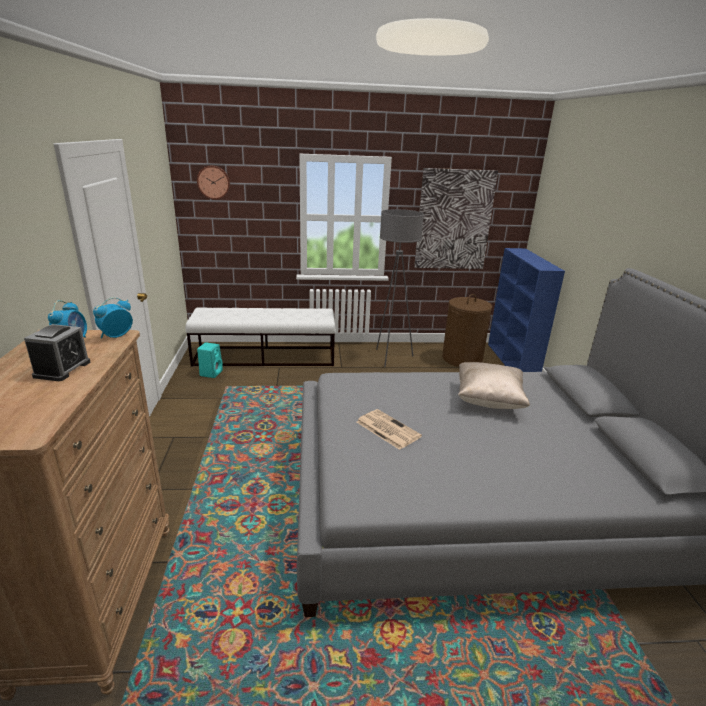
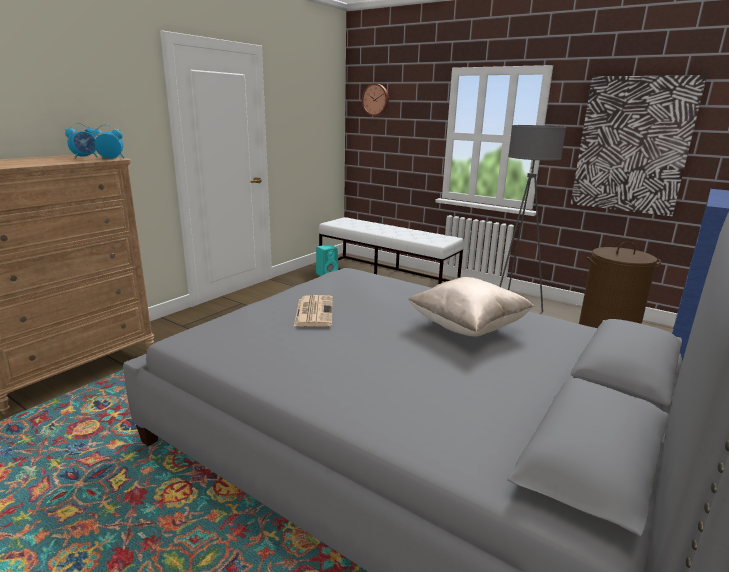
camera: 40 degrees right, 5 degrees down
(62, 369) = (42, 161): alarm clock -> none

